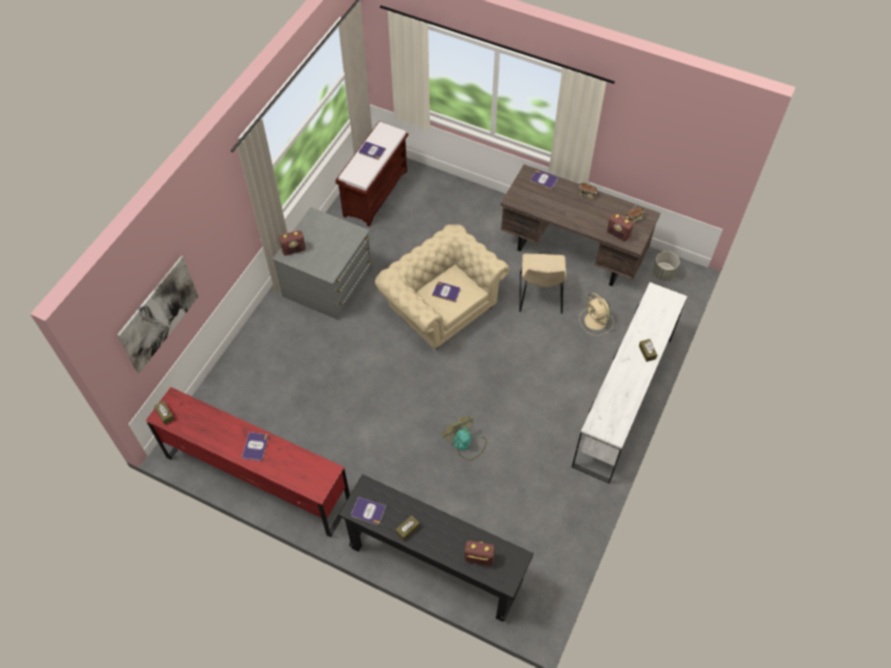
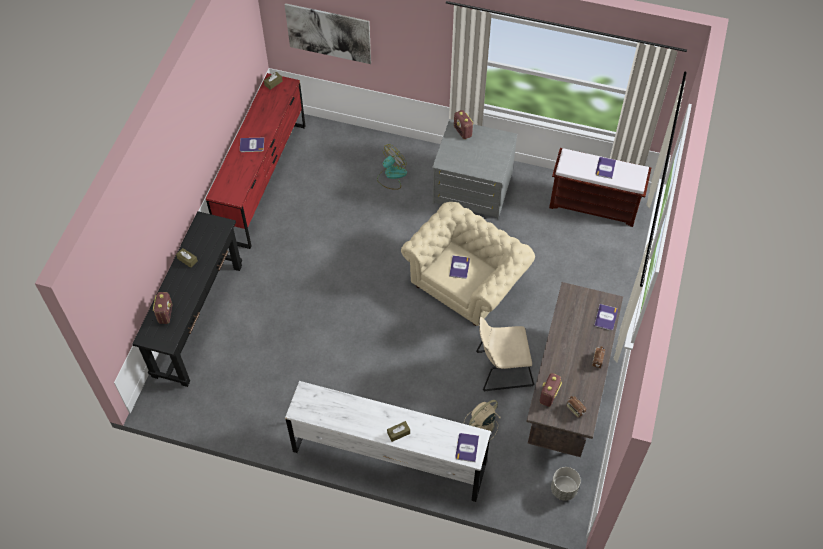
camera: 80 degrees right, 0 degrees up
(368, 511) = (201, 230): book -> book (467, 447)
(465, 444) = (317, 325): fan -> fan (391, 175)

